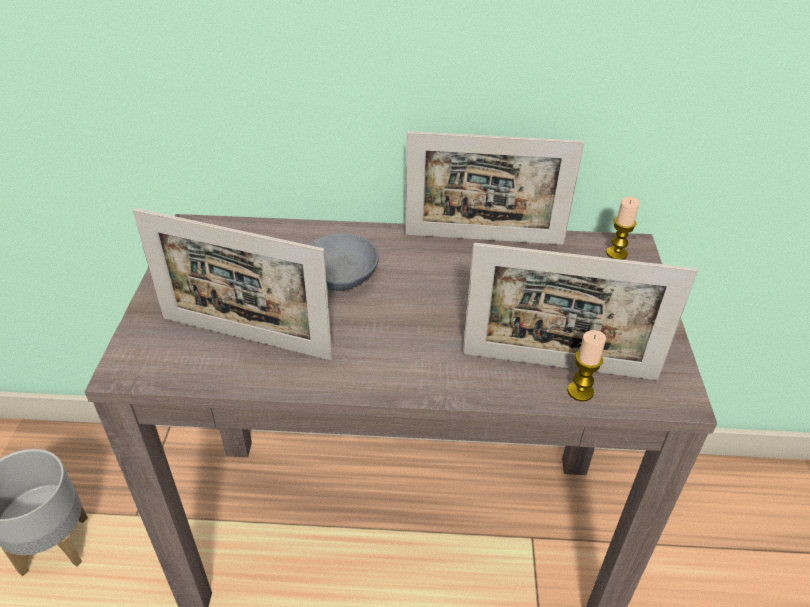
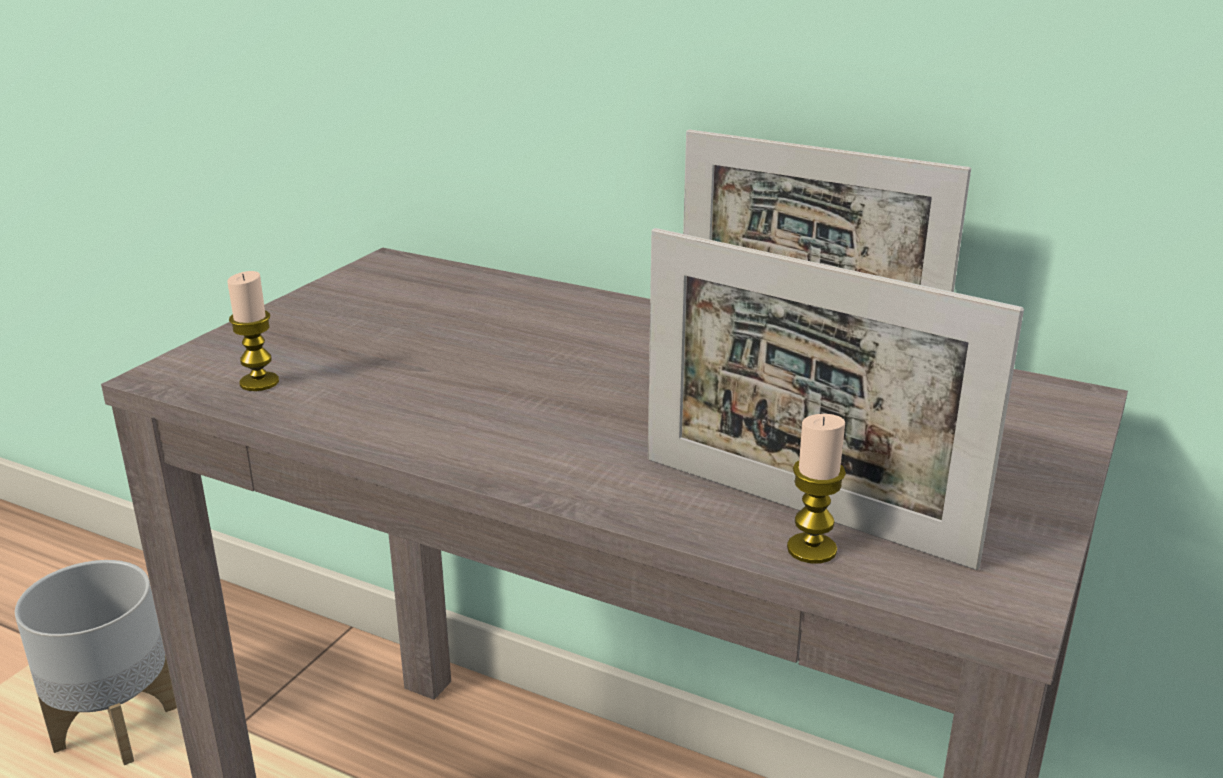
camera: 25 degrees right, 15 degrees down
(245, 338) = (347, 376): picture frame -> none
(341, 278) = (541, 344): grey bowl -> none
(616, 253) = (1034, 400): candle -> candle (259, 382)

